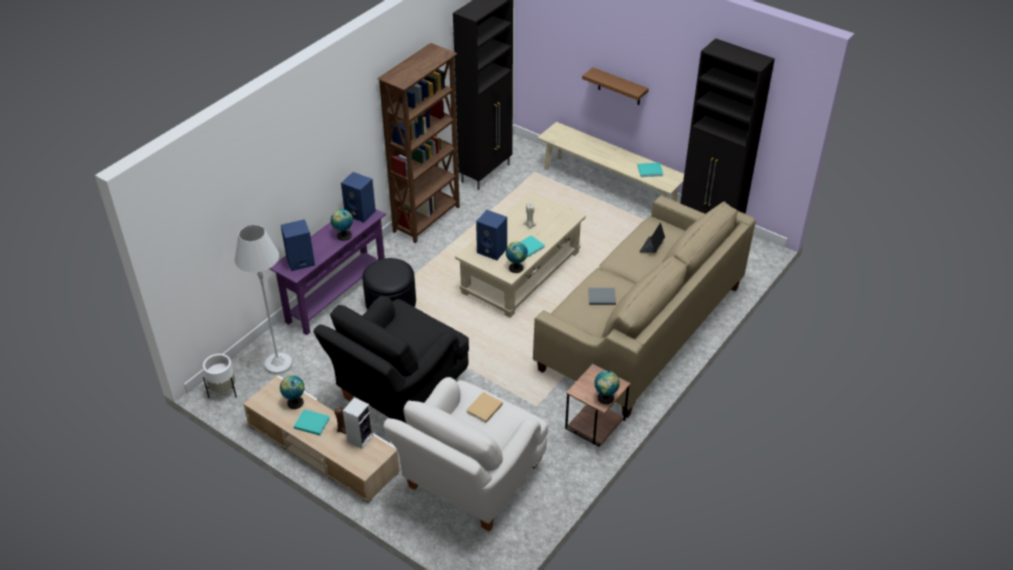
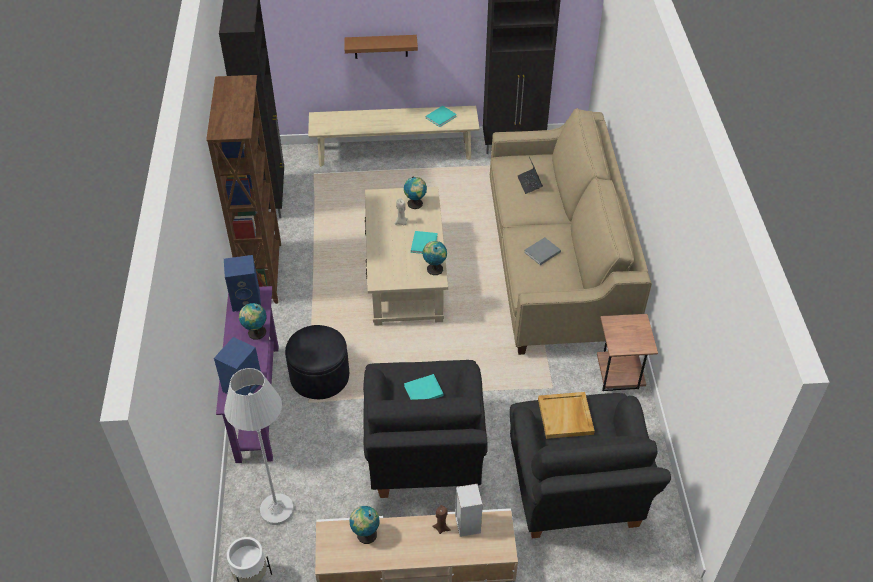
camera: 40 degrees left, 5 degrees up
(311, 423) = (405, 543): turquoise book -> turquoise book (422, 391)
(470, 481) = (575, 494): white armchair -> black armchair
(483, 409) = (566, 417): beige book -> beige tray
(493, 250) = (396, 265): blue speaker -> none
(605, 399) = (645, 340): globe -> globe (415, 204)

